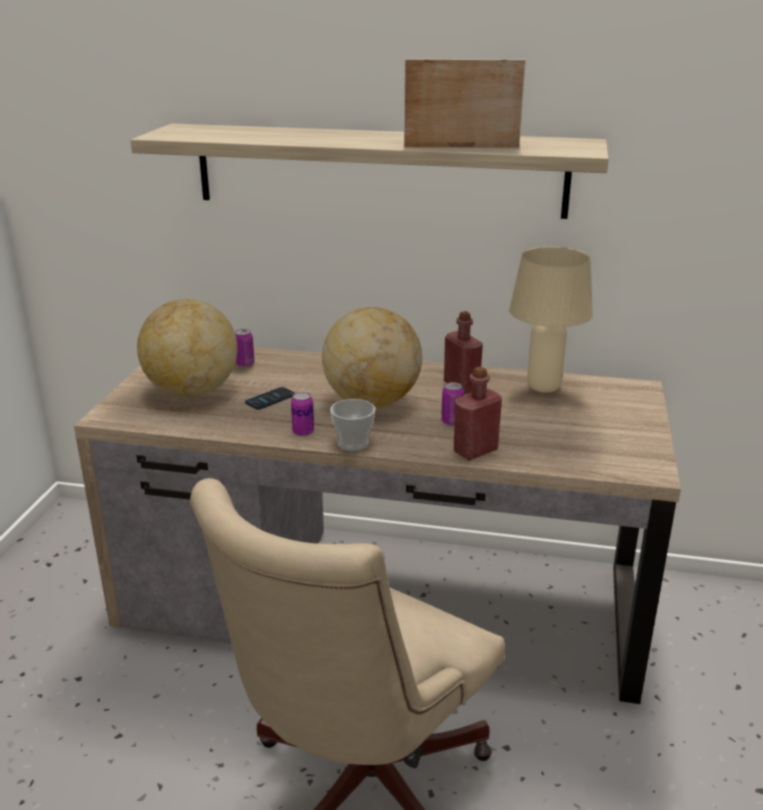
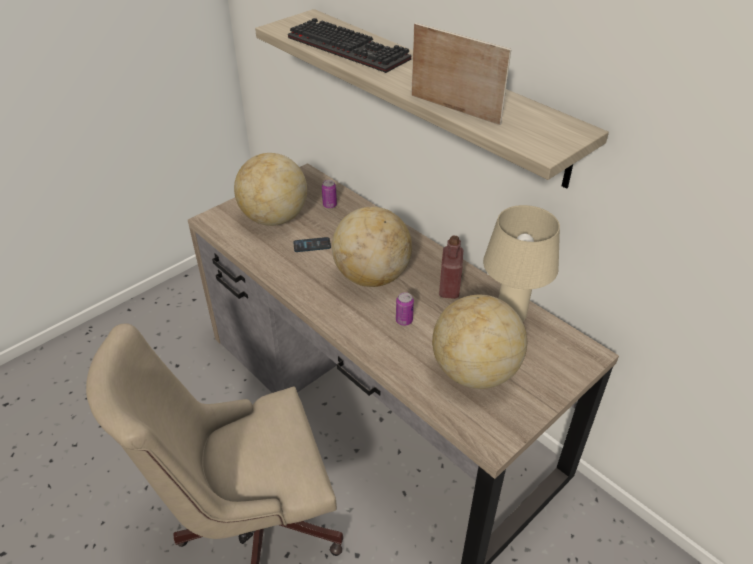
camera: 35 degrees right, 15 degrees up
(276, 135) = (351, 48): none -> keyboard
(303, 432) = (301, 284): can -> none
(353, 443) = (320, 310): cup -> none
(475, 451) = (389, 356): red bottle -> none
(566, 433) = (474, 372): none -> globe

